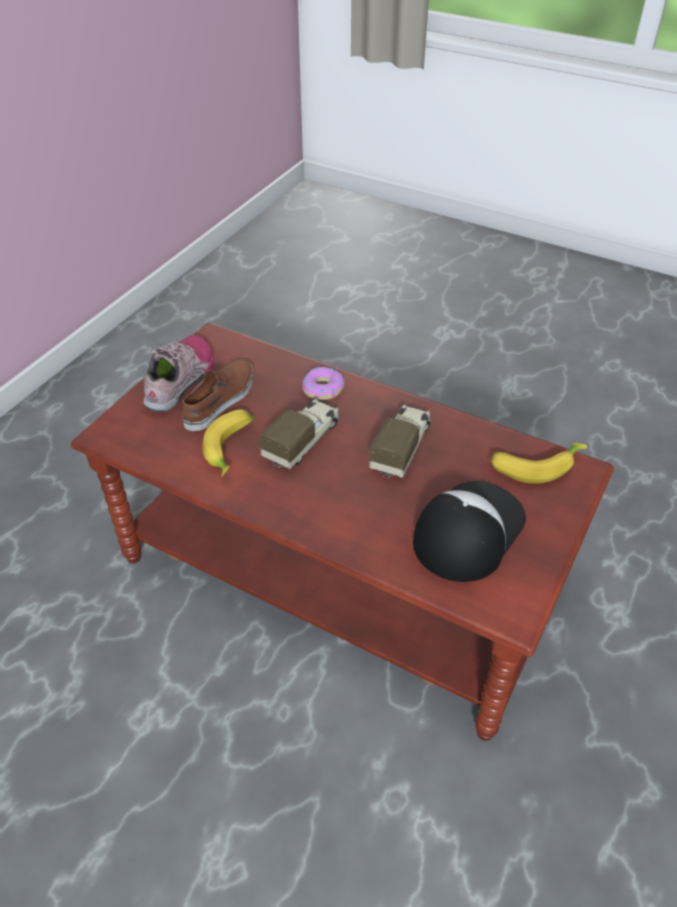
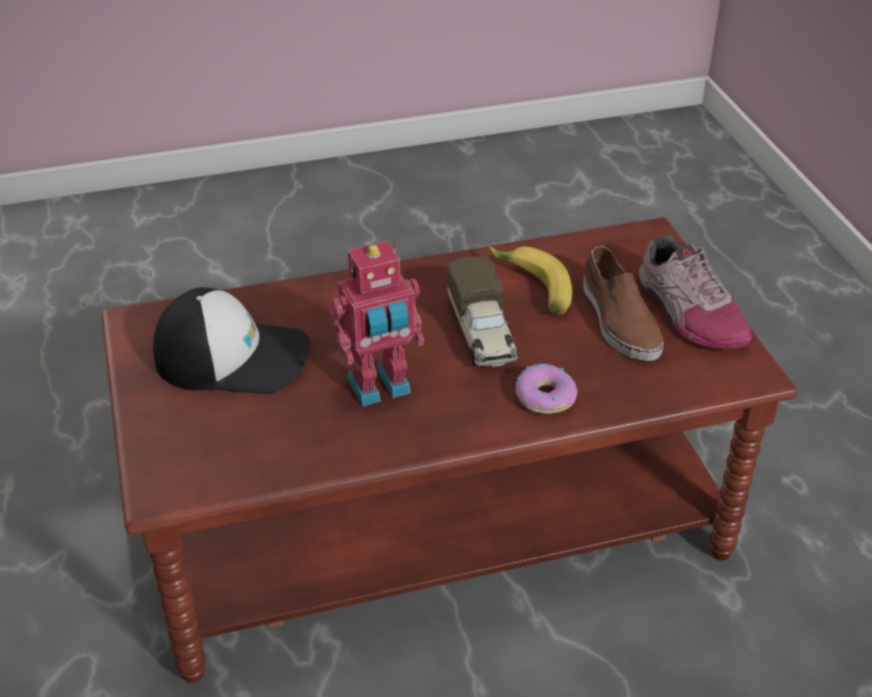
camera: 135 degrees right, 5 degrees down
(401, 448) = (380, 388): toy truck -> toy robot
(467, 530) = (233, 356): cap -> cap turned 75 degrees counterclockwise
(534, 465) = (220, 461): banana -> none

